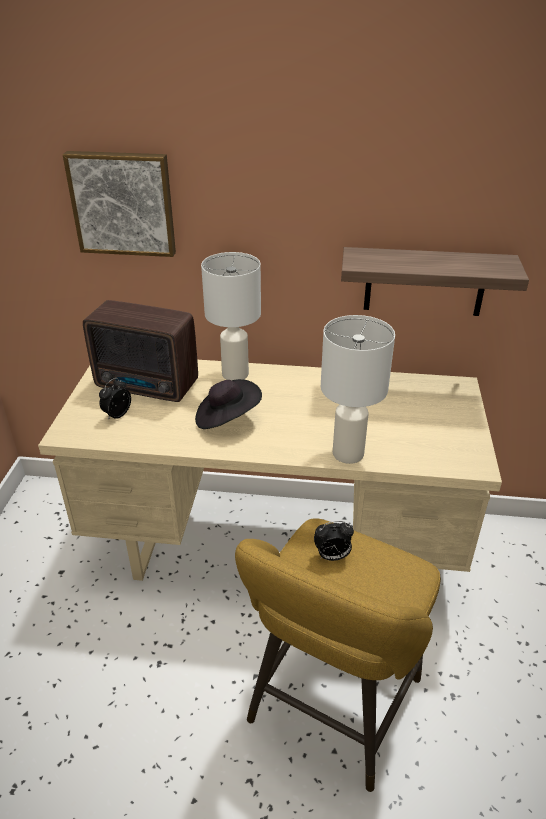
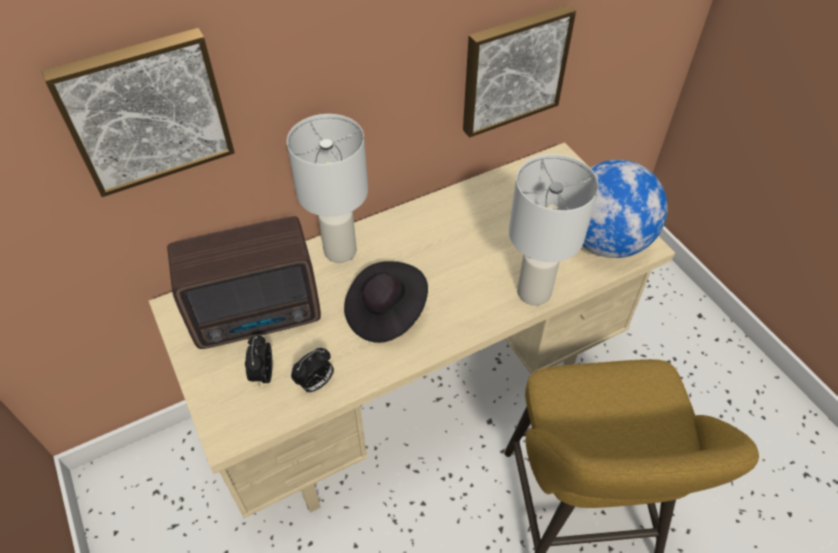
camera: 35 degrees left, 15 degrees up
(332, 556) = (590, 405): alarm clock -> alarm clock (315, 383)
(425, 282) = (513, 69): shelf -> picture
(444, 449) = (605, 241): none -> globe

